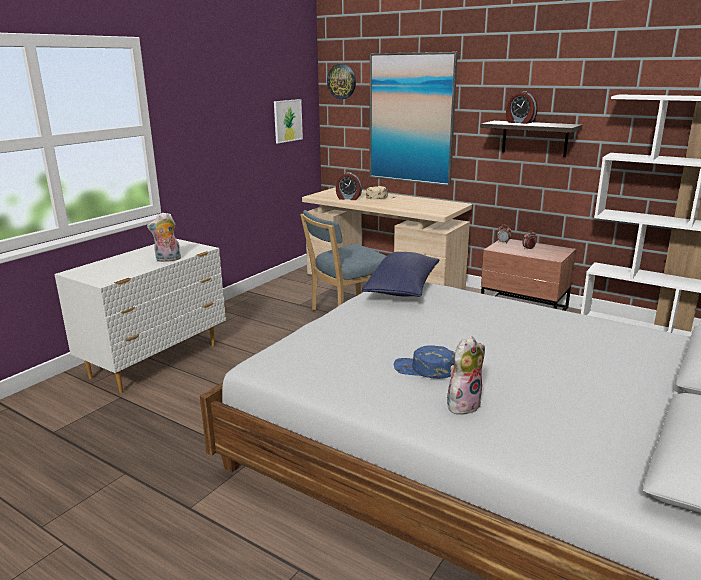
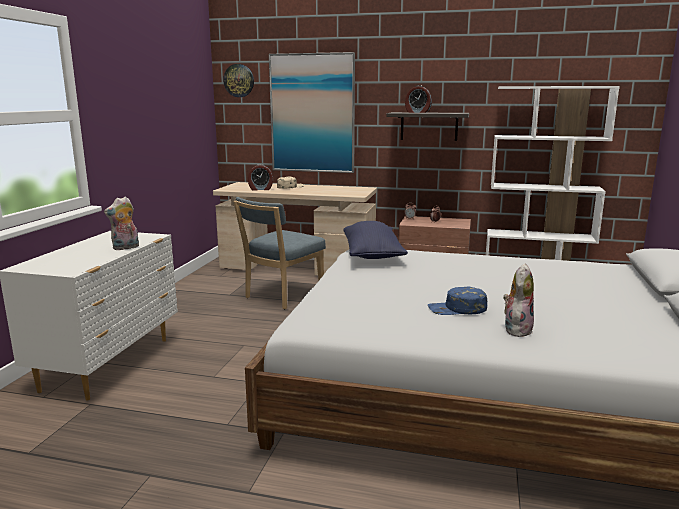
camera: 20 degrees left, 5 degrees down
(287, 120) = (192, 116): picture -> none

